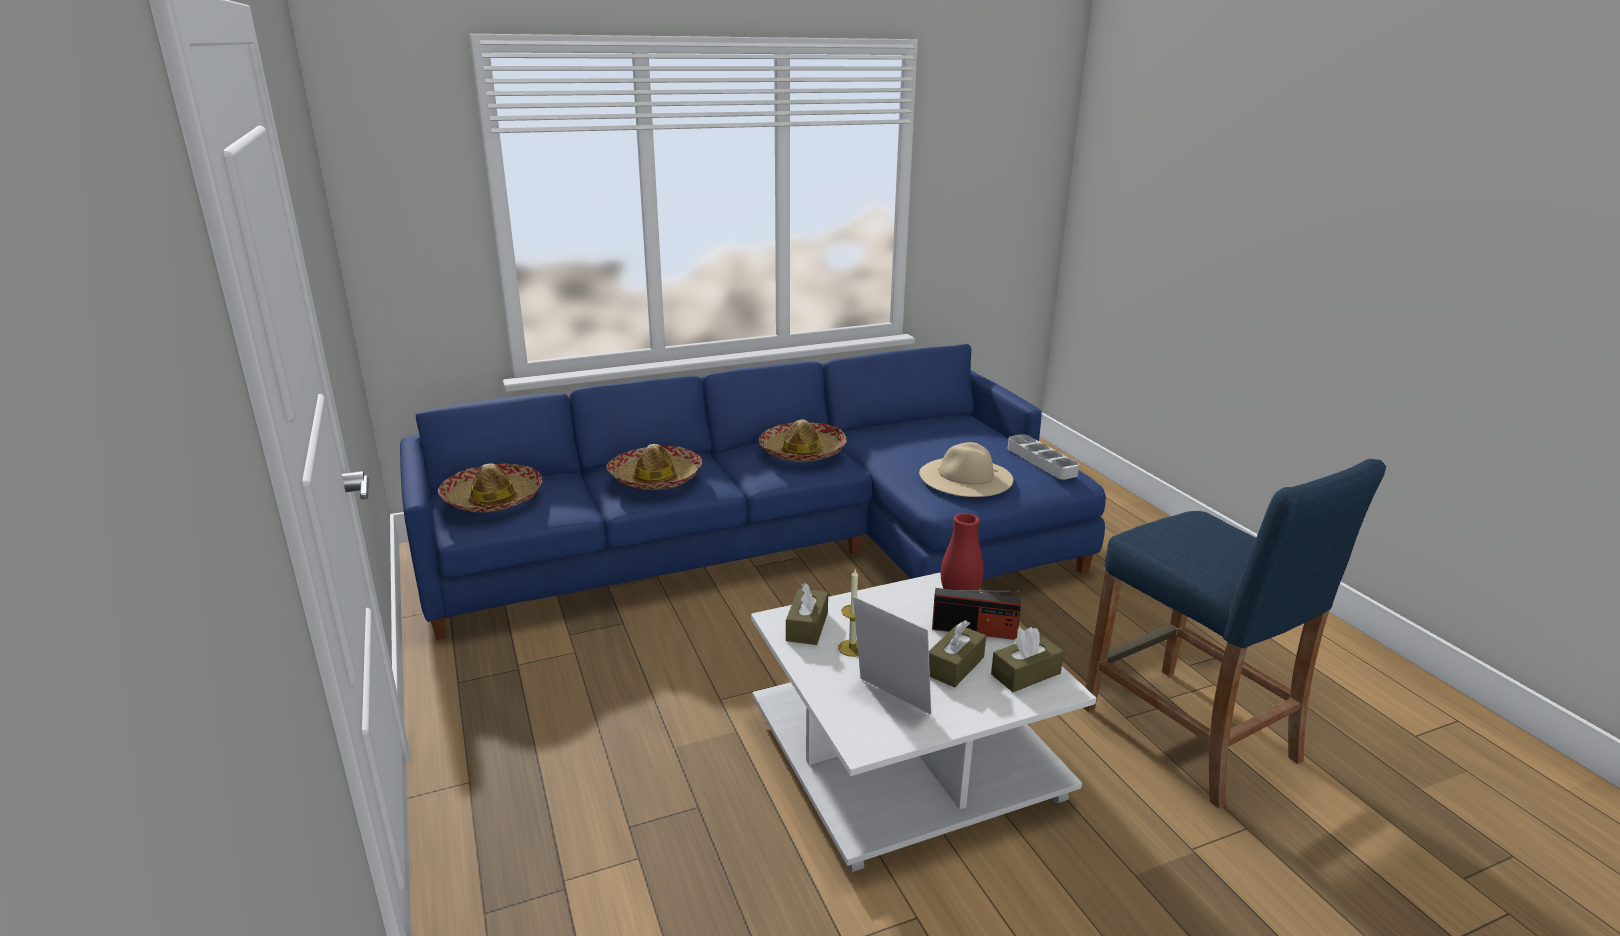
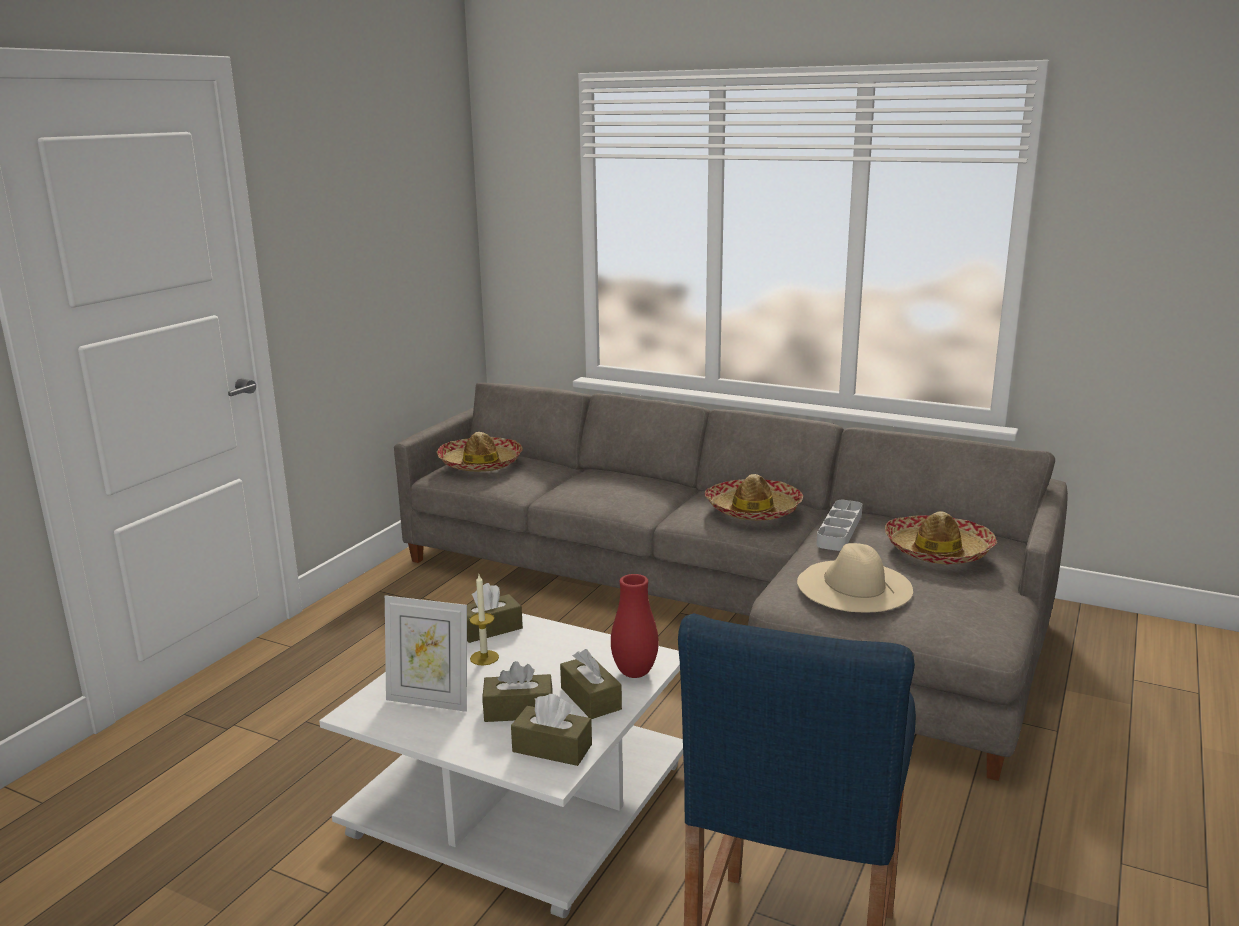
camera: 50 degrees right, 5 degrees down
(656, 478) = (601, 488): hat -> hat (938, 551)
(780, 545) = (730, 607): blue sofa -> grey sofa
(889, 700) = (429, 700): picture frame -> picture frame turned 105 degrees clockwise
(974, 630) = (590, 698): radio -> brown tissue box
(1041, 461) = (977, 607): grey tray -> grey tray (839, 530)

